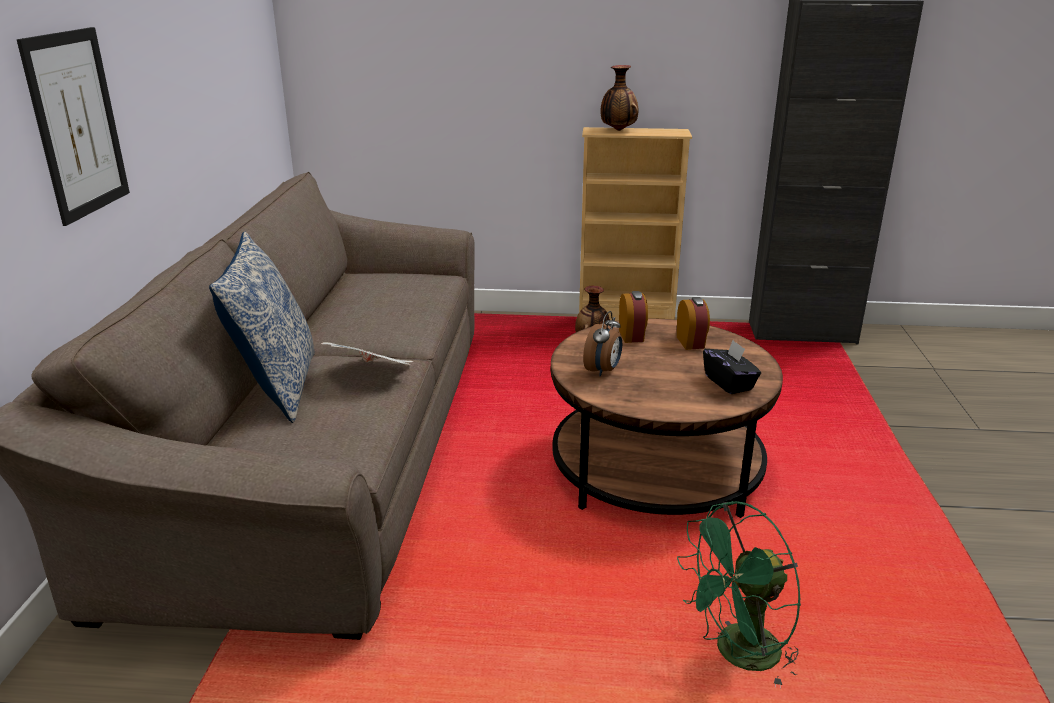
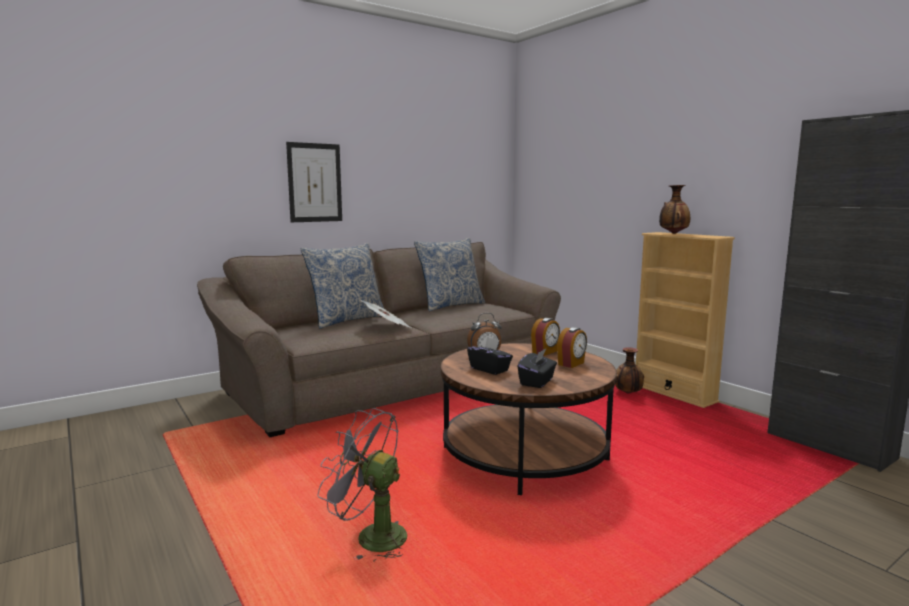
camera: 50 degrees right, 15 degrees down
(337, 296) = (450, 305): none -> pillow
(654, 388) = (489, 369): none -> black tissue box
(737, 656) = (371, 537): green fan -> grey fan

